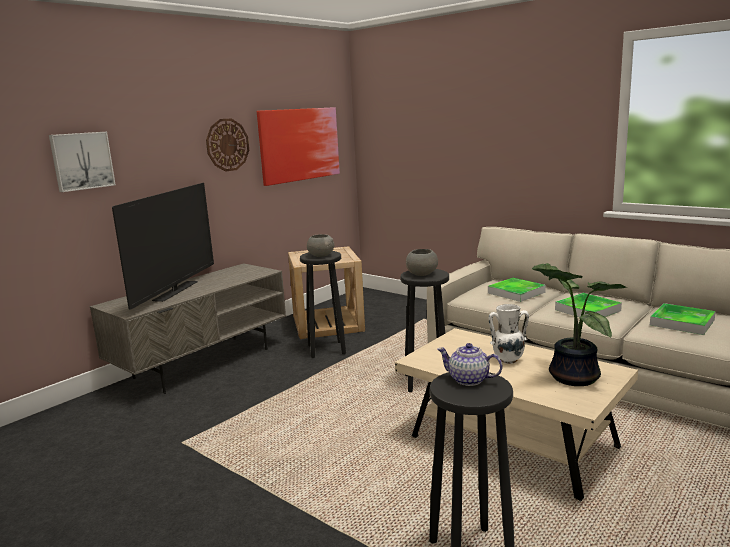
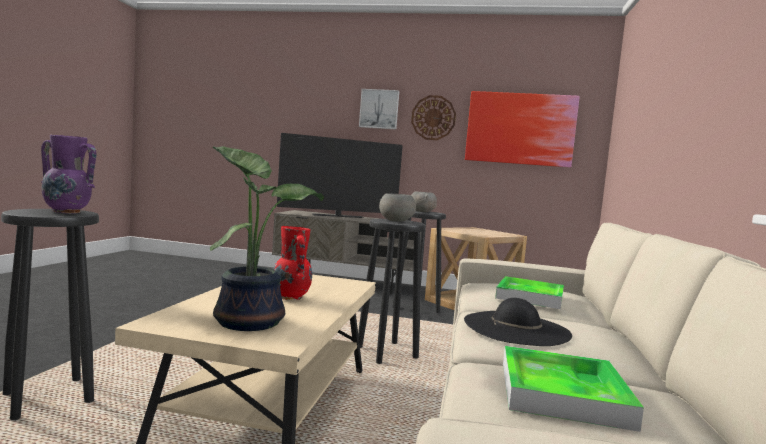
camera: 60 degrees right, 10 degrees down
(82, 161) = (313, 113): picture -> picture (379, 109)
(469, 380) = (67, 212): teapot -> purple vase
(507, 360) = (291, 298): white vase -> red vase
(587, 310) = (516, 328): tray -> black hat

